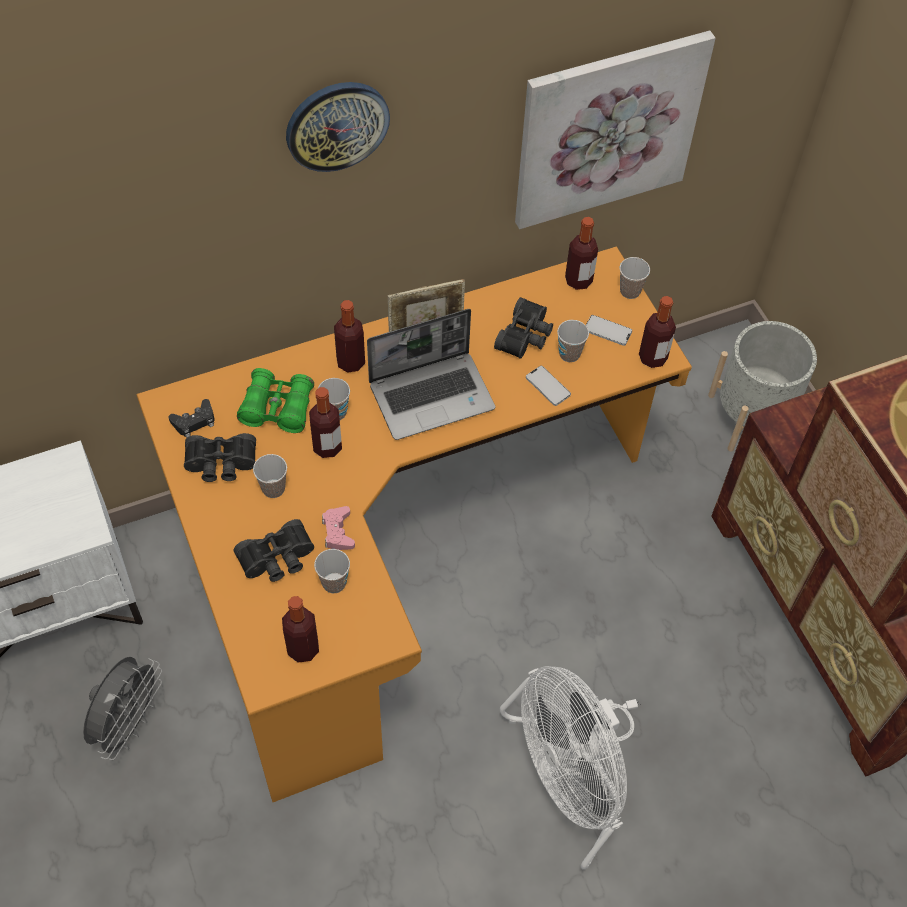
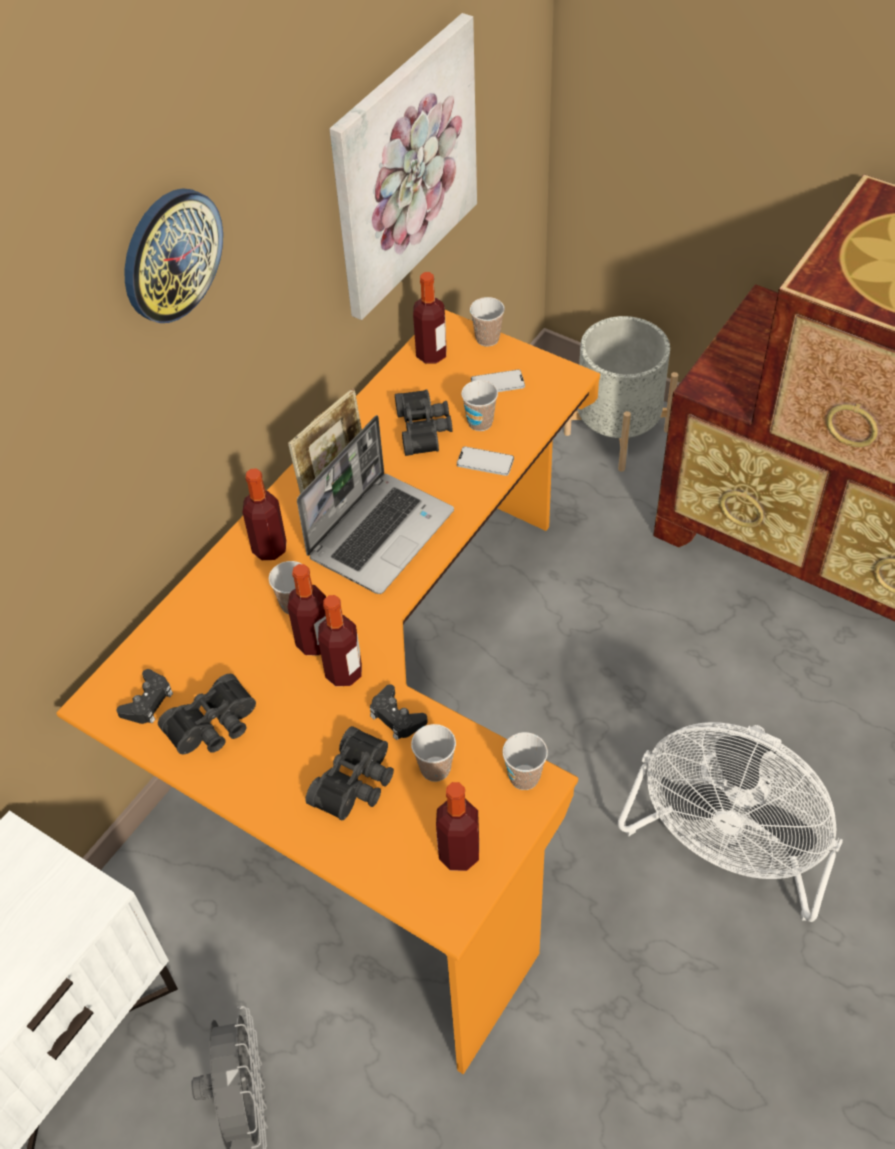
camera: 30 degrees left, 5 degrees down
(273, 488) = (292, 716): cup -> cup (524, 777)
(277, 408) = (229, 636): green binoculars -> none
(338, 532) = (396, 717): pink game controller -> black game controller
(652, 357) = (559, 384): bottle -> bottle (344, 672)

